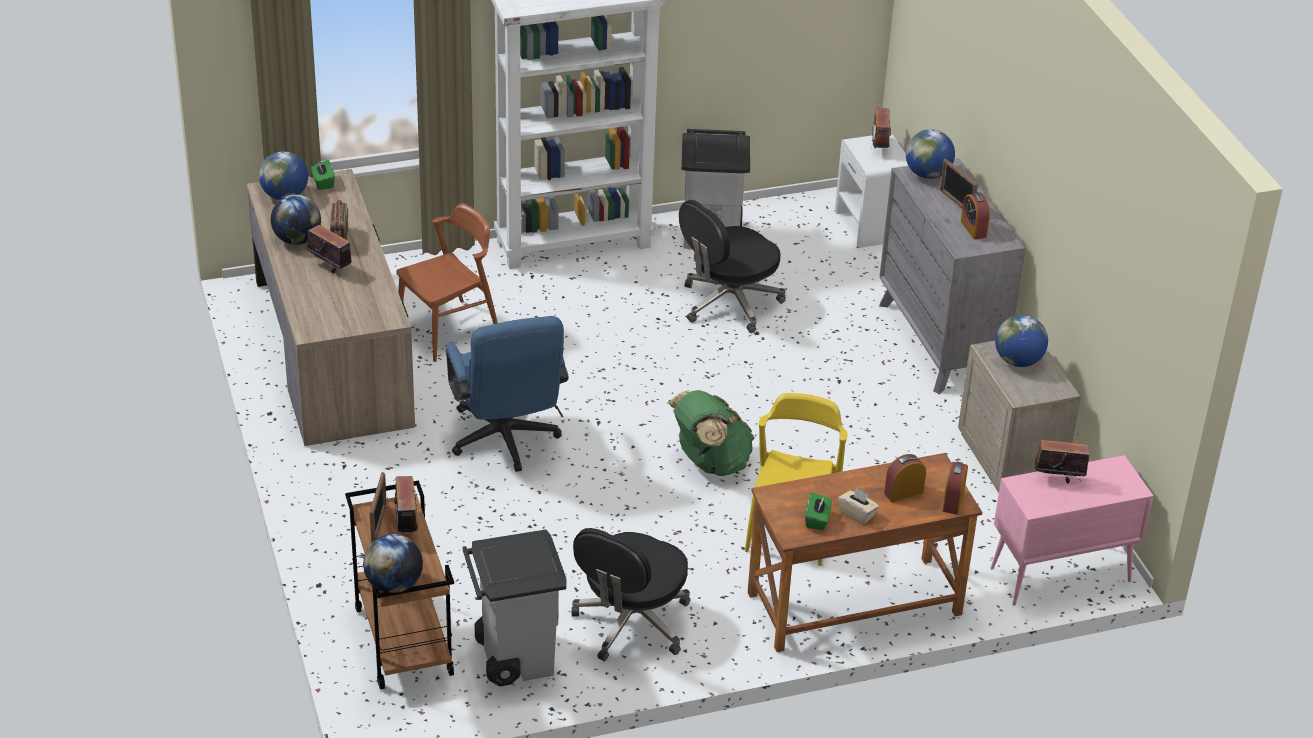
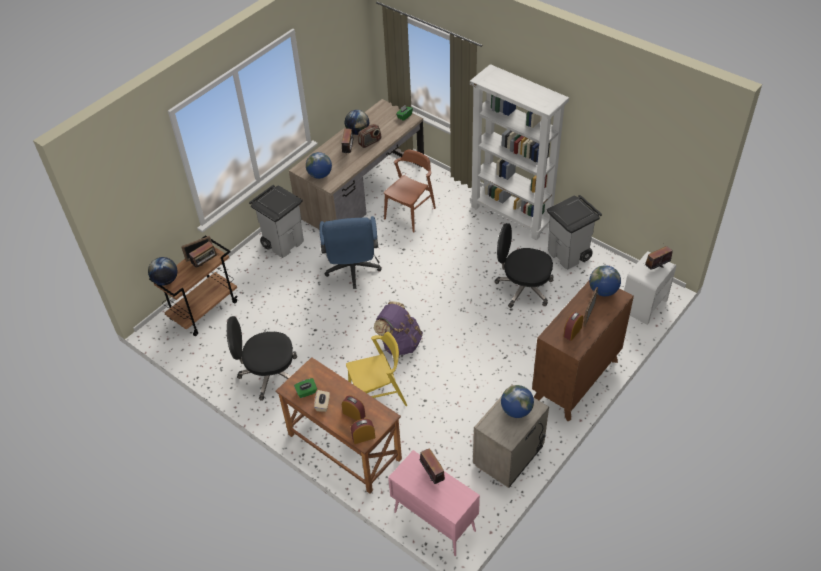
camera: 60 degrees right, 10 degrees up
(285, 196) = (384, 112): globe -> globe (320, 175)
(448, 330) = (410, 213): brown chair -> brown chair turned 75 degrees counterclockwise
(506, 442) = (353, 271): blue office chair -> blue office chair turned 45 degrees counterclockwise
(514, 657) = (220, 348): grey trash can -> grey trash can (283, 243)
(710, 462) = (400, 343): green backpack -> purple backpack
(939, 342) = (576, 380): grey dresser -> brown dresser

